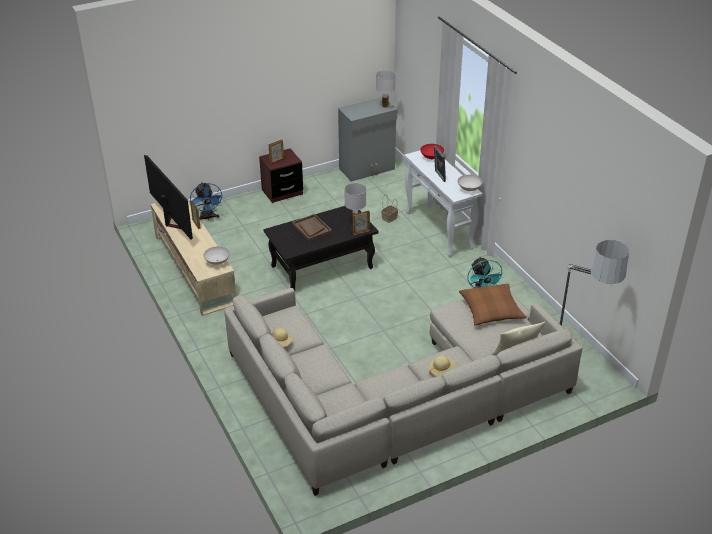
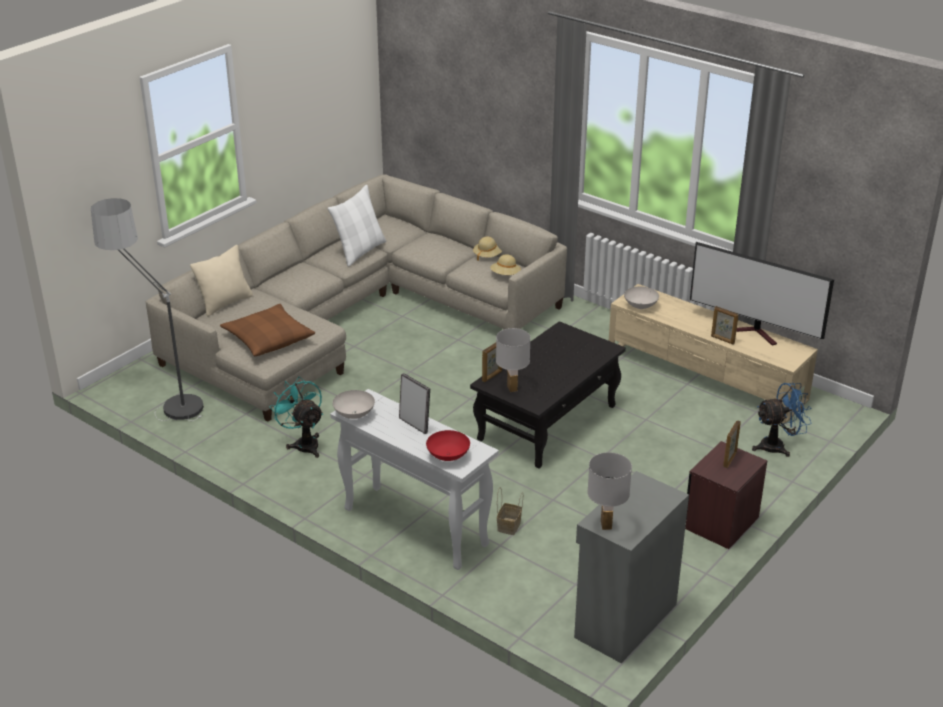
camera: 155 degrees right, 5 degrees down
(208, 218) = (778, 446): blue fan -> blue fan turned 120 degrees clockwise
(311, 228) = (563, 364): brown tray -> none
(379, 384) = (360, 251): none -> white pillow
(442, 371) = (300, 273): beige hat -> beige hat (505, 275)

